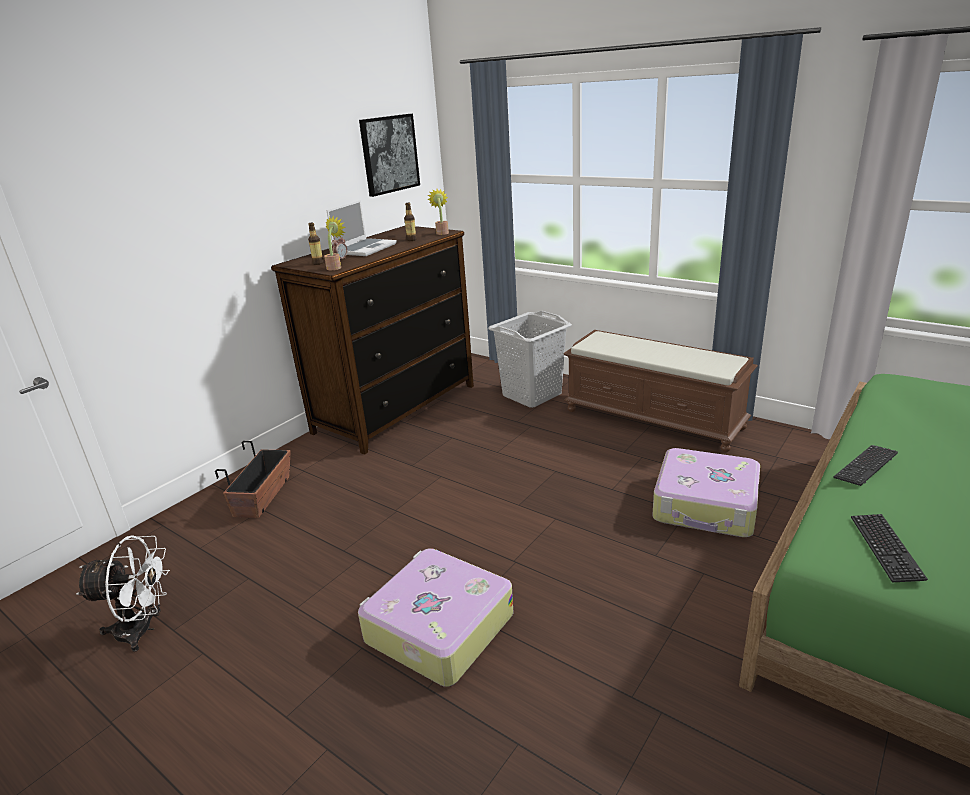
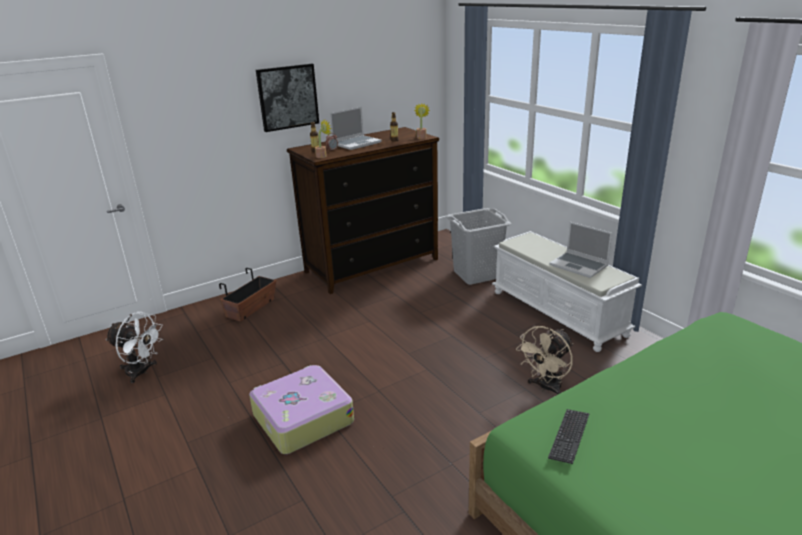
camera: 20 degrees right, 0 degrees up
(389, 154) = (397, 72): picture -> picture (287, 97)
(654, 418) = (558, 313): brown bench -> white bench
(682, 356) = (579, 266): none -> laptop
(706, 505) = (546, 388): suitcase -> beige fan
(865, 466) = (618, 378): keyboard -> none

